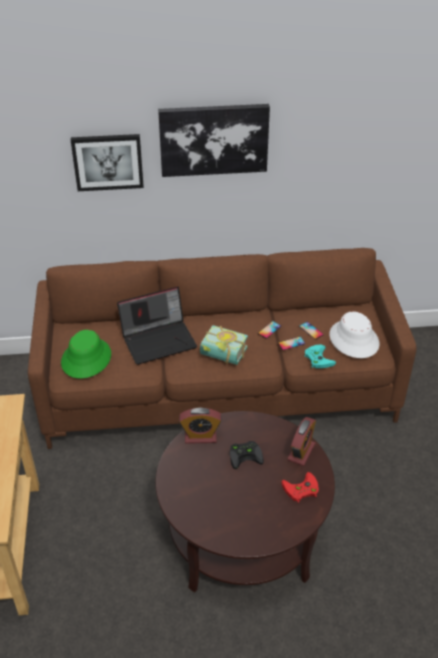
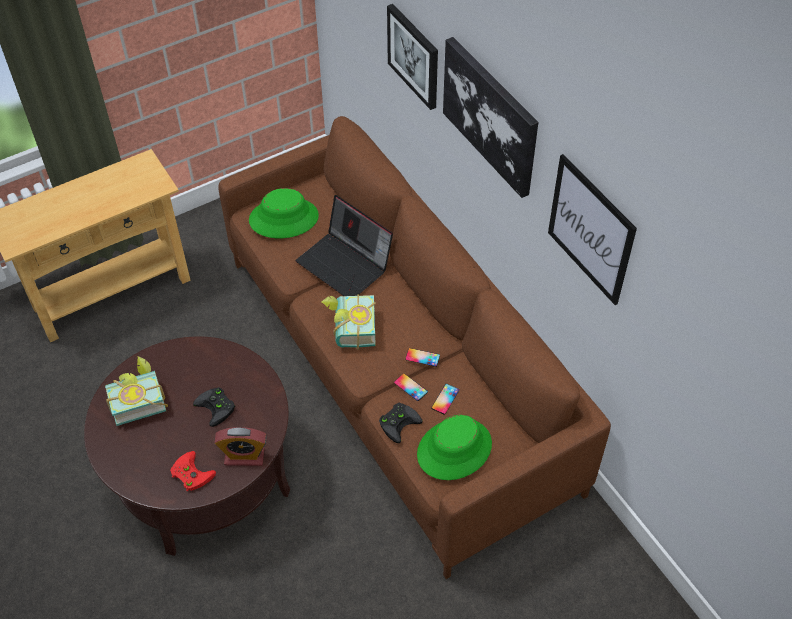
camera: 65 degrees right, 10 degrees up
(200, 437) = (225, 358): alarm clock -> none
(207, 505) = (137, 399): none -> book
(317, 358) = (399, 422): turquoise game controller -> black game controller
(333, 142) = (590, 230): none -> picture
(353, 339) = (454, 449): white hat -> green hat

